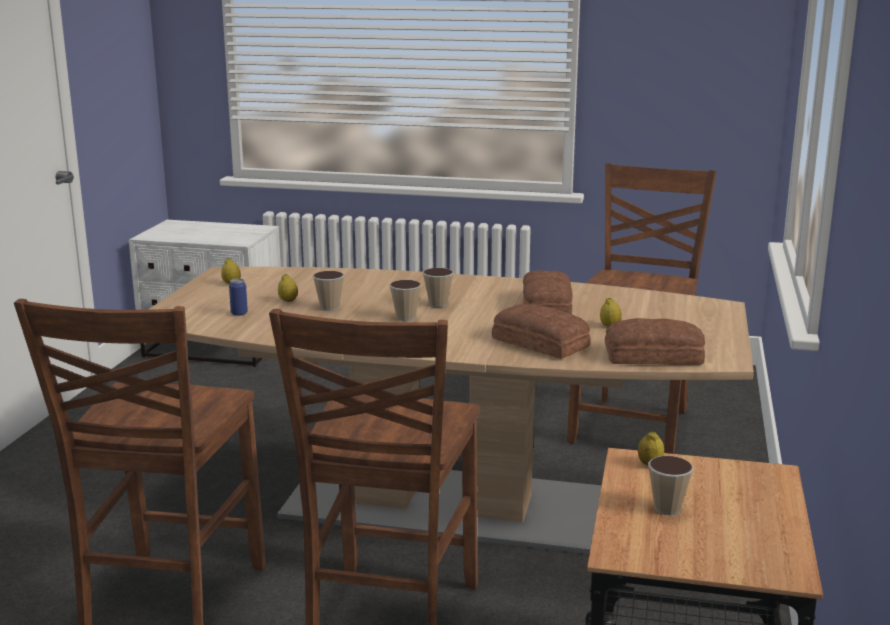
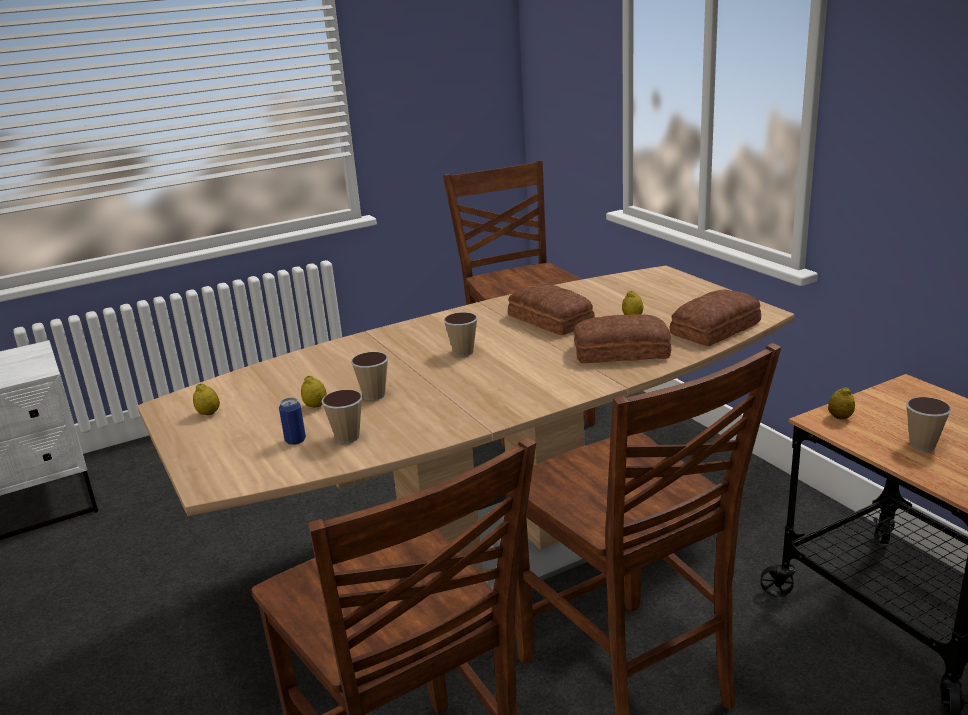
camera: 40 degrees left, 5 degrees up
(405, 317) = (466, 375): cup -> cup (347, 437)

